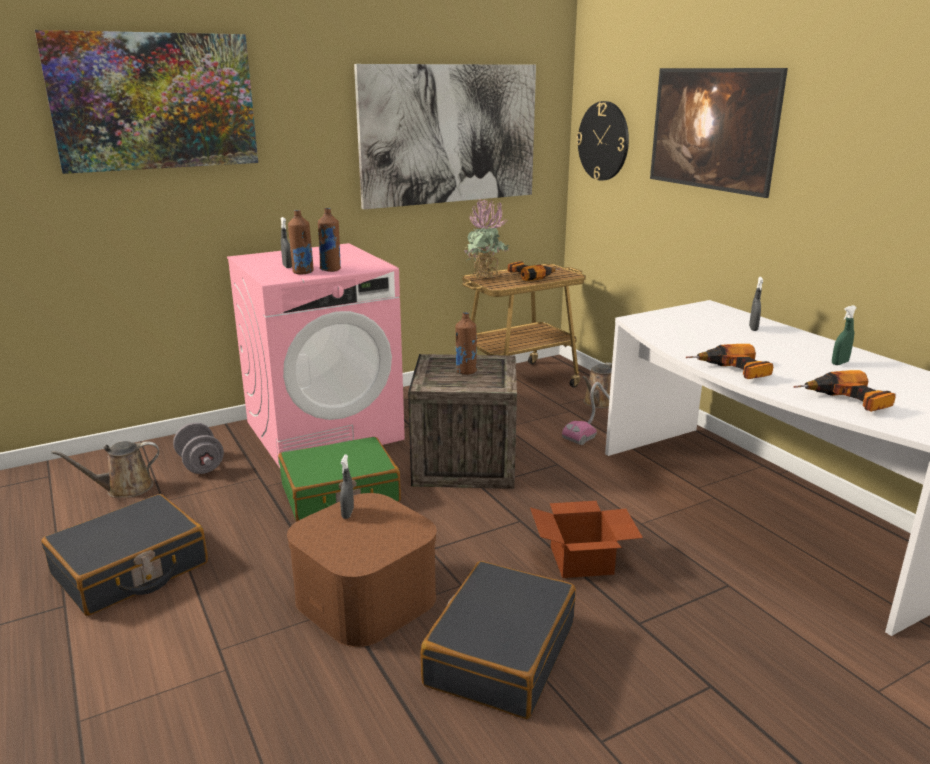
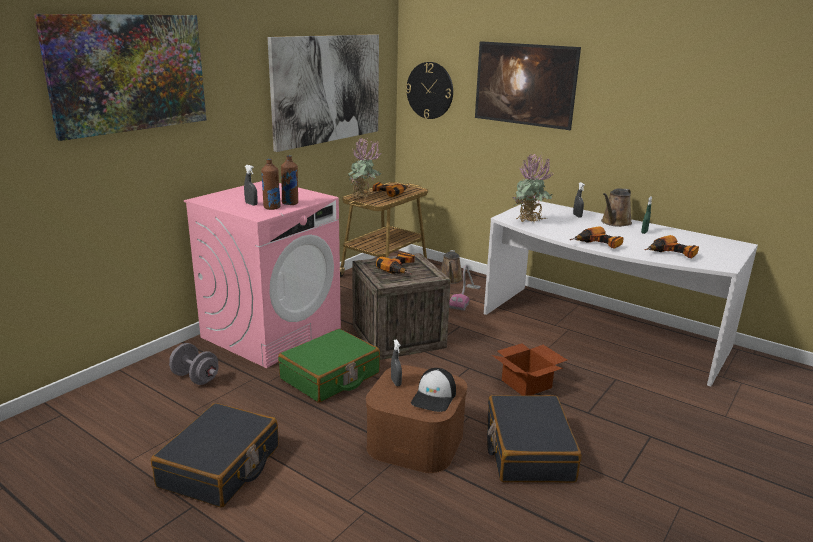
camera: 25 degrees left, 0 degrees up
(124, 489) = (147, 409): brown watering can -> brown watering can (615, 223)
(374, 543) = (434, 397): none -> cap
(466, 371) = (400, 269): brown bottle -> power drill
(664, 330) = (530, 223): none -> potted plant

